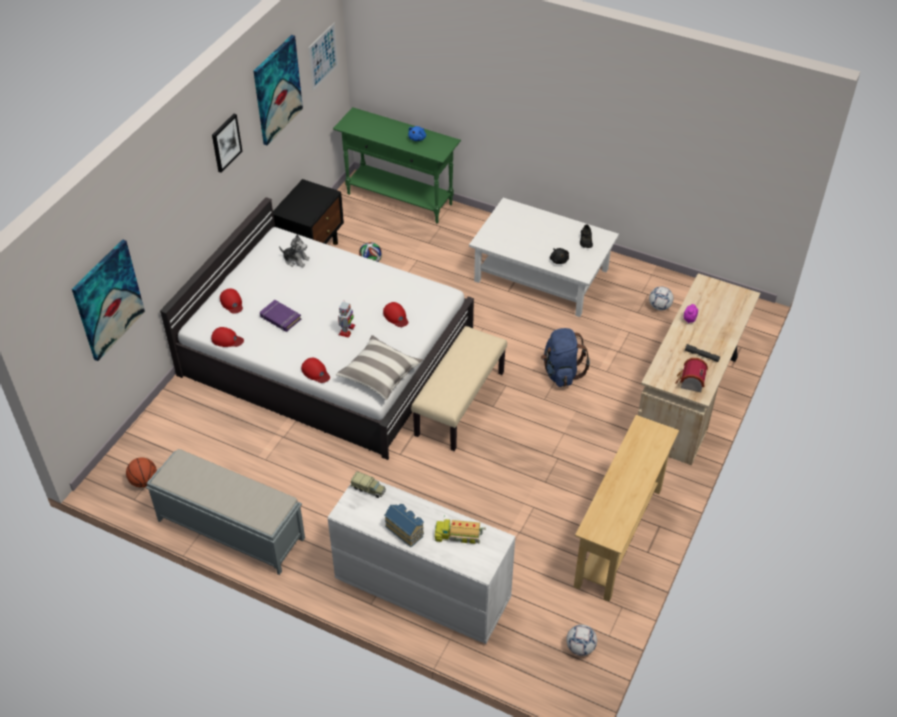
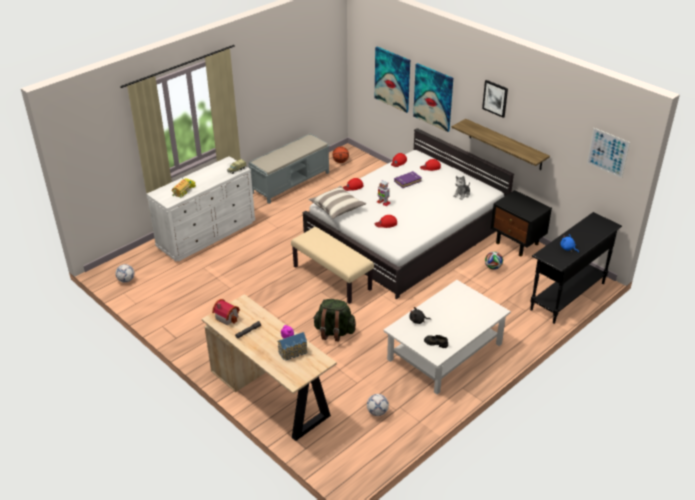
camera: 110 degrees right, 10 degrees down
(248, 180) = (505, 144): none -> shelf
(277, 90) = (551, 119): picture -> picture (433, 97)
(399, 199) = (567, 296): green console table -> black console table
(405, 530) = (201, 176): toy house -> toy house (293, 352)
(561, 372) = (334, 332): blue backpack -> green backpack
(619, 537) = (182, 317): beige console table -> none

